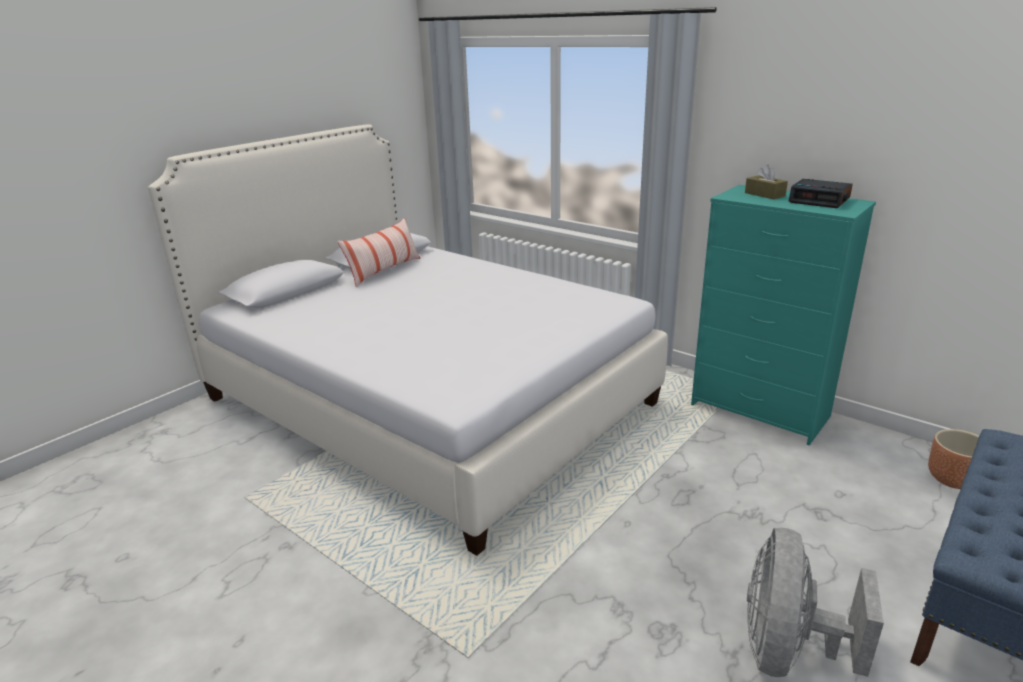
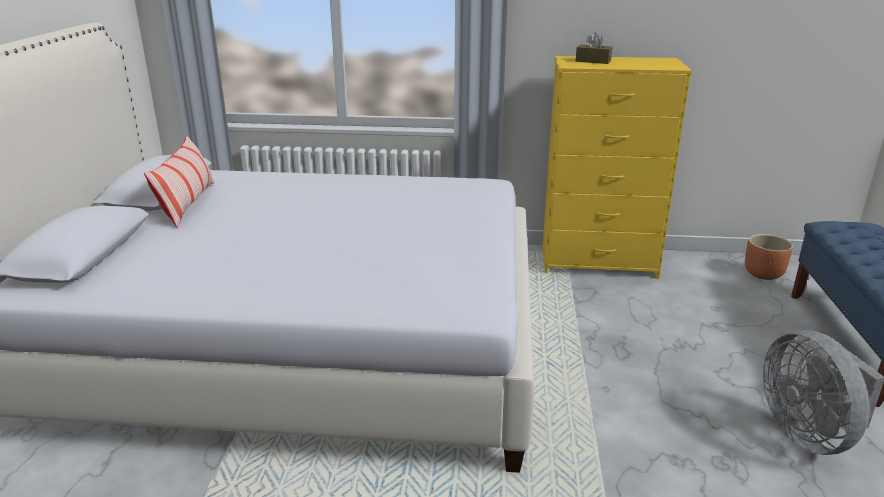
camera: 35 degrees left, 0 degrees up
(760, 411) = (599, 263): turquoise dresser -> yellow dresser
(820, 200) = (641, 61): alarm clock -> none

